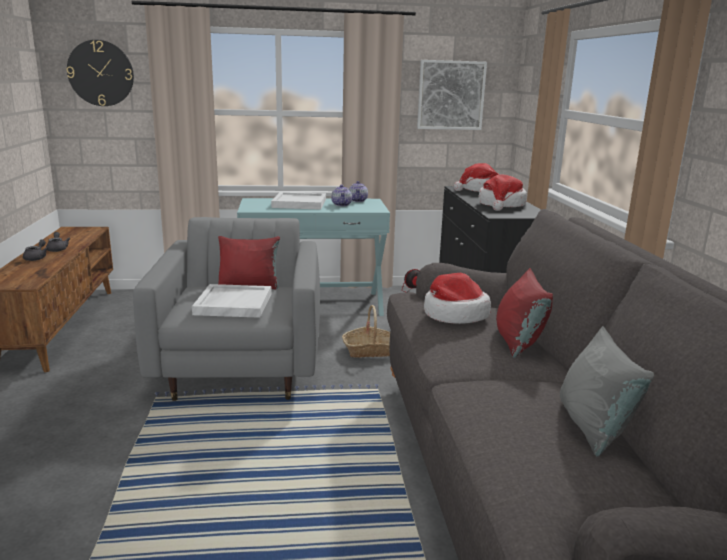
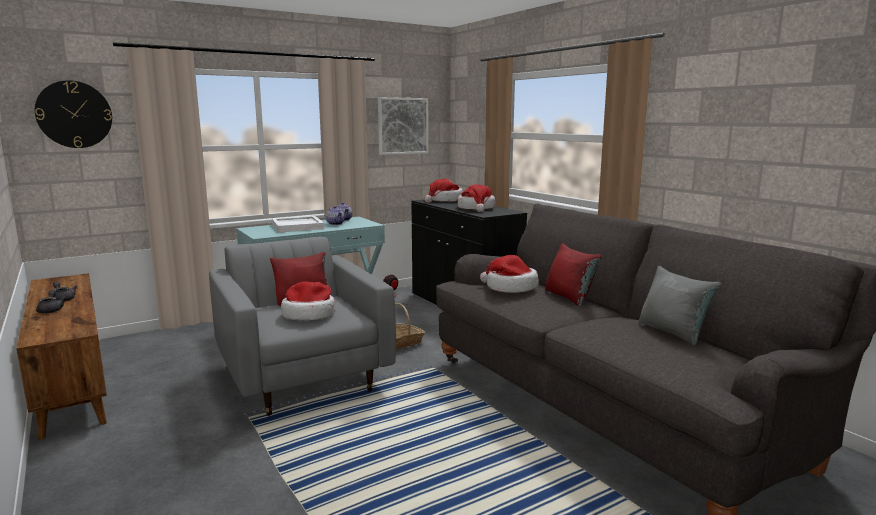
camera: 25 degrees left, 5 degrees down
(233, 304) = (309, 314): white tray -> hat

